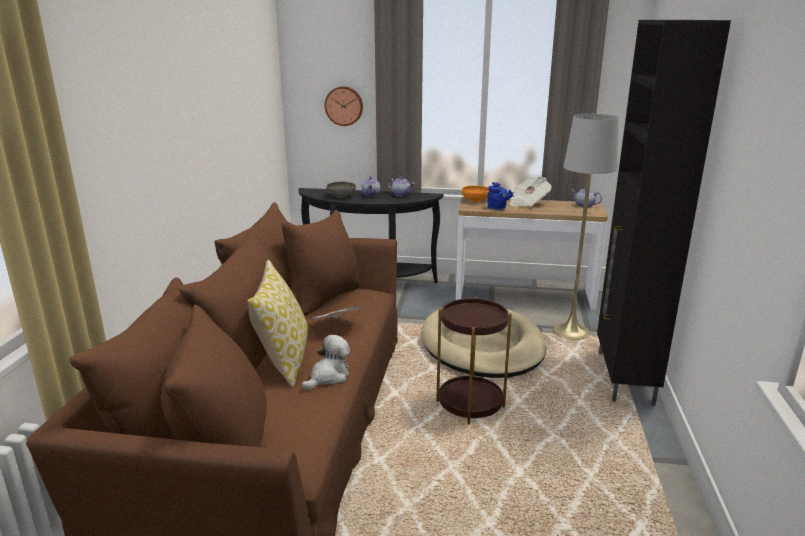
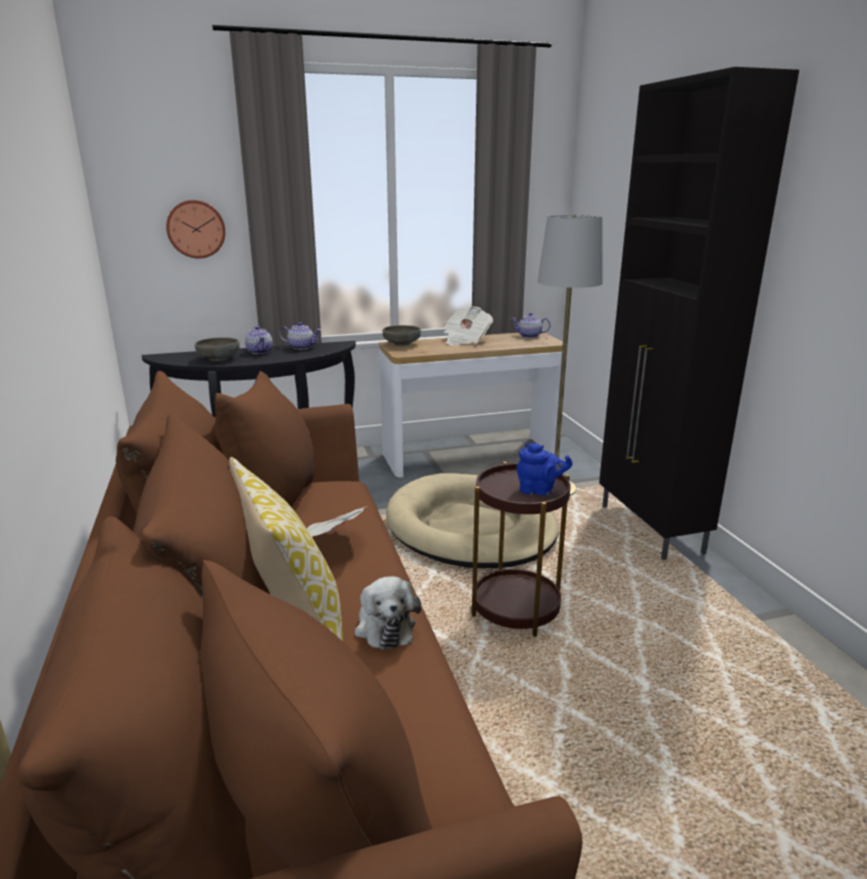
camera: 25 degrees left, 0 degrees up
(328, 376) = (384, 625): plush toy -> plush toy turned 150 degrees clockwise
(475, 200) = (401, 344): orange bowl -> grey bowl
(498, 208) = (438, 350): blue teapot -> blue teapot (539, 491)

